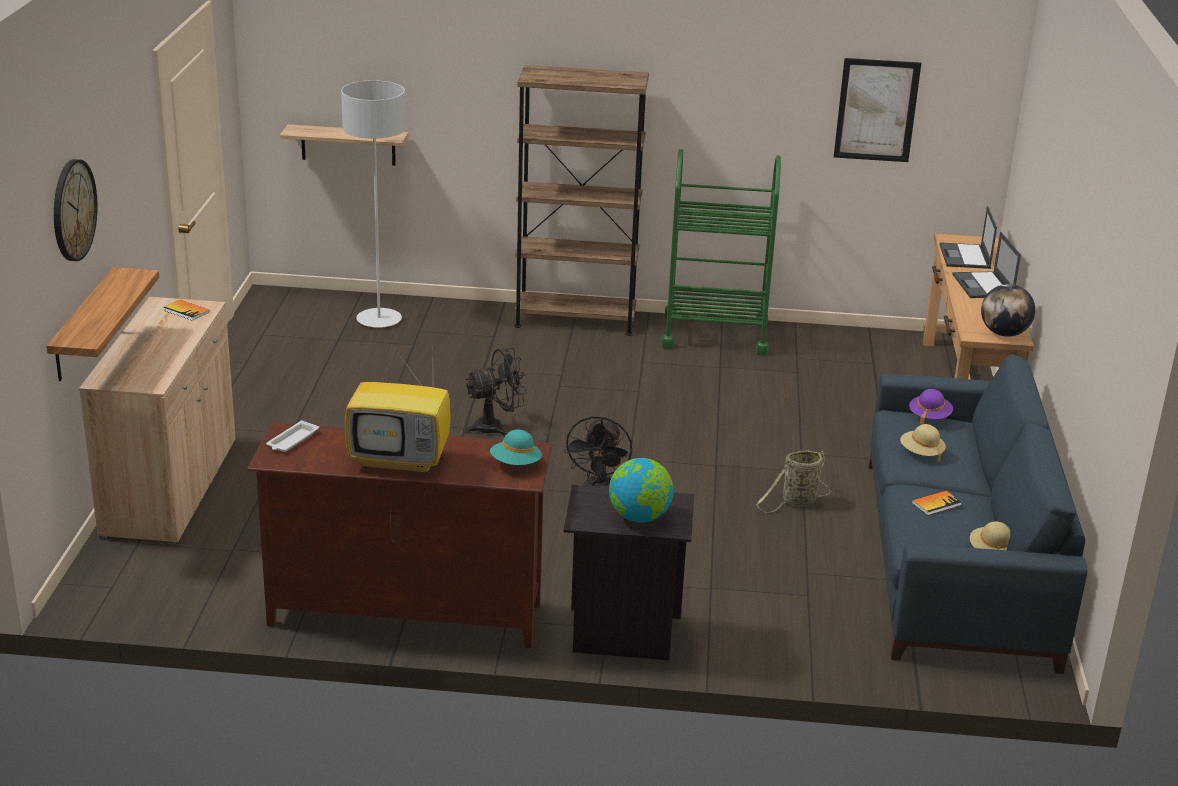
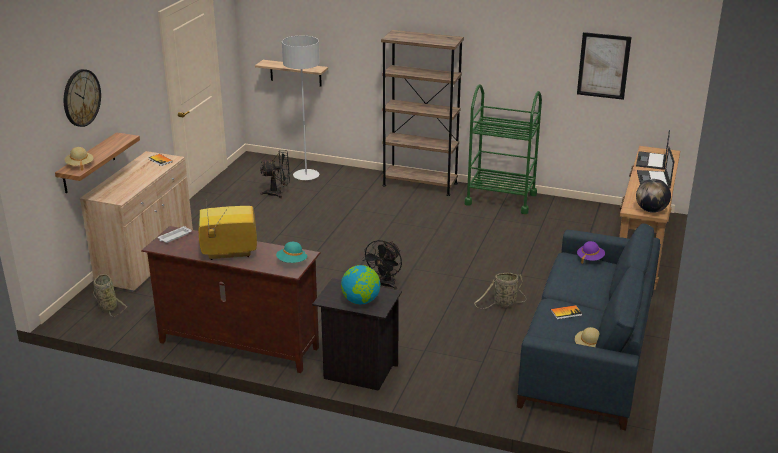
camera: 15 degrees right, 0 degrees up
(142, 575) = (107, 307): none -> basket
(401, 460) = (228, 253): television -> television turned 150 degrees clockwise
(496, 427) = (343, 242): black fan -> black fan (278, 193)
(921, 453) = (573, 280): beige hat -> beige hat (80, 165)

